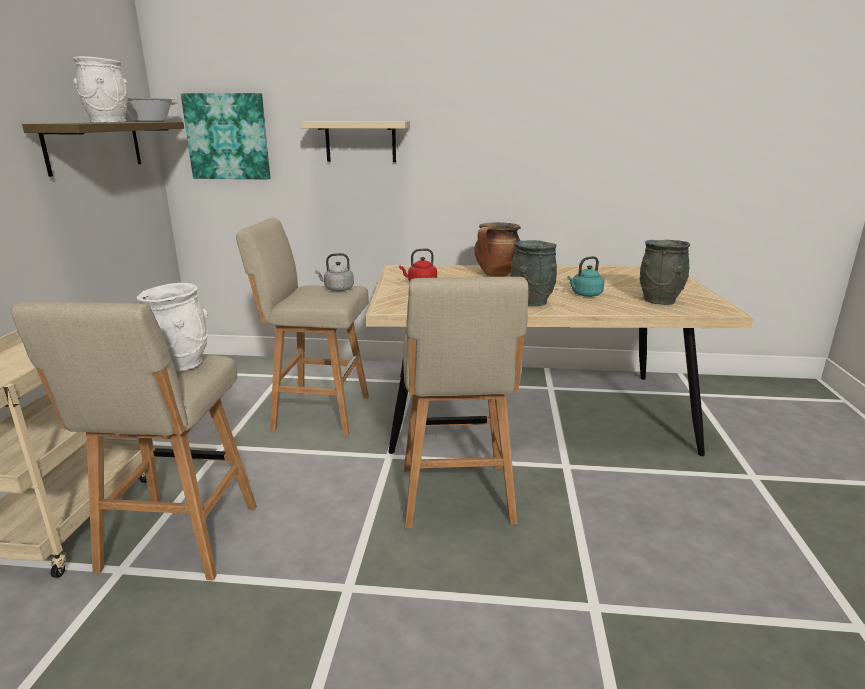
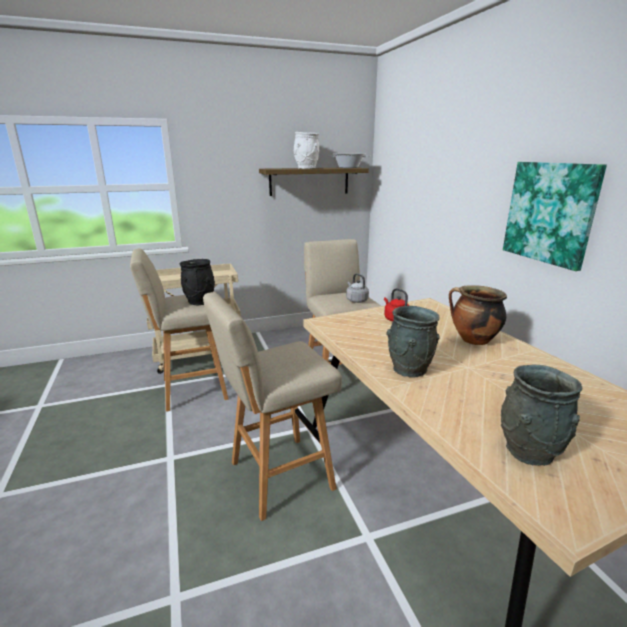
camera: 65 degrees right, 0 degrees up
(181, 364) = (200, 302): white vase -> black vase
(228, 137) = (394, 179): picture -> picture (550, 213)
(360, 141) = (454, 191): beige shelf -> none
(585, 295) = (475, 395): turquoise kettle -> none

